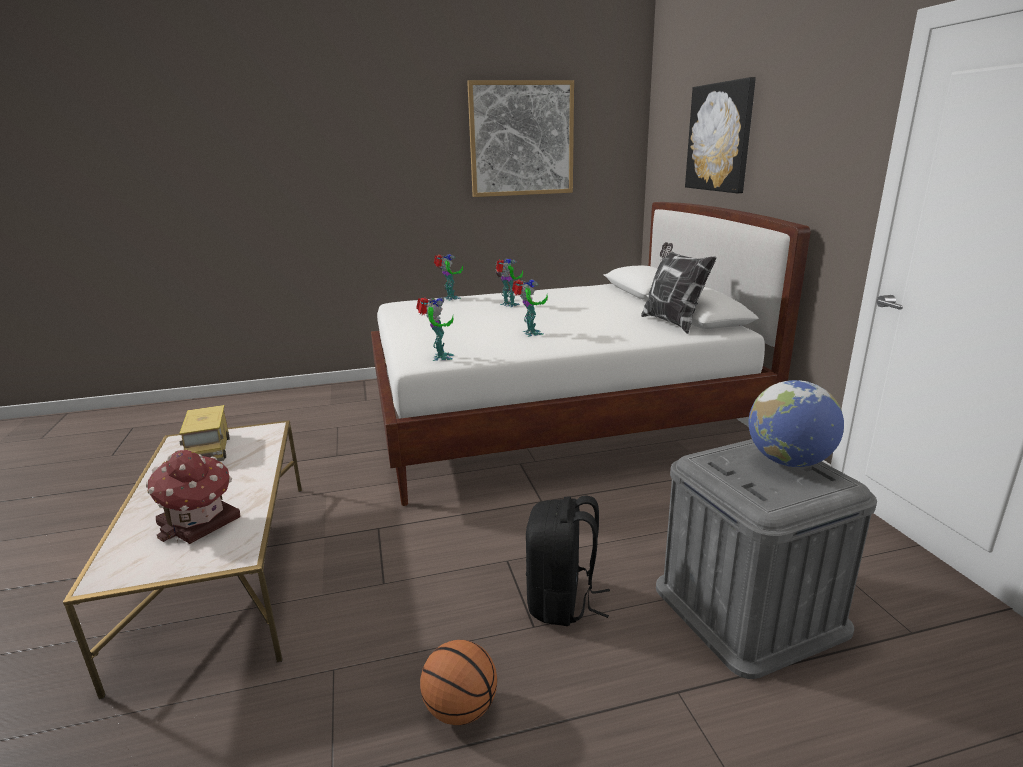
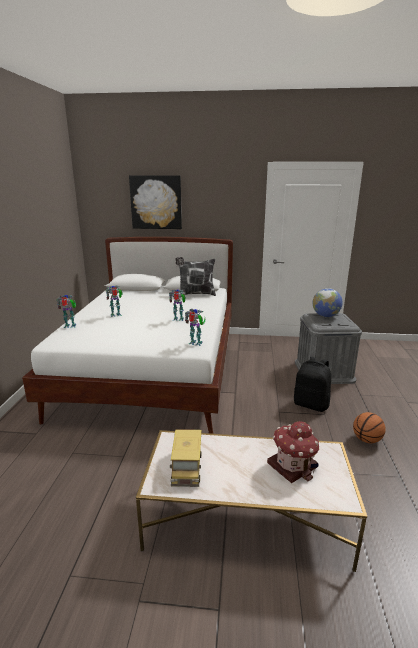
camera: 70 degrees left, 0 degrees up
(209, 450) = (187, 467): toy truck -> toy truck turned 90 degrees clockwise
(521, 139) = (35, 206): picture -> none

